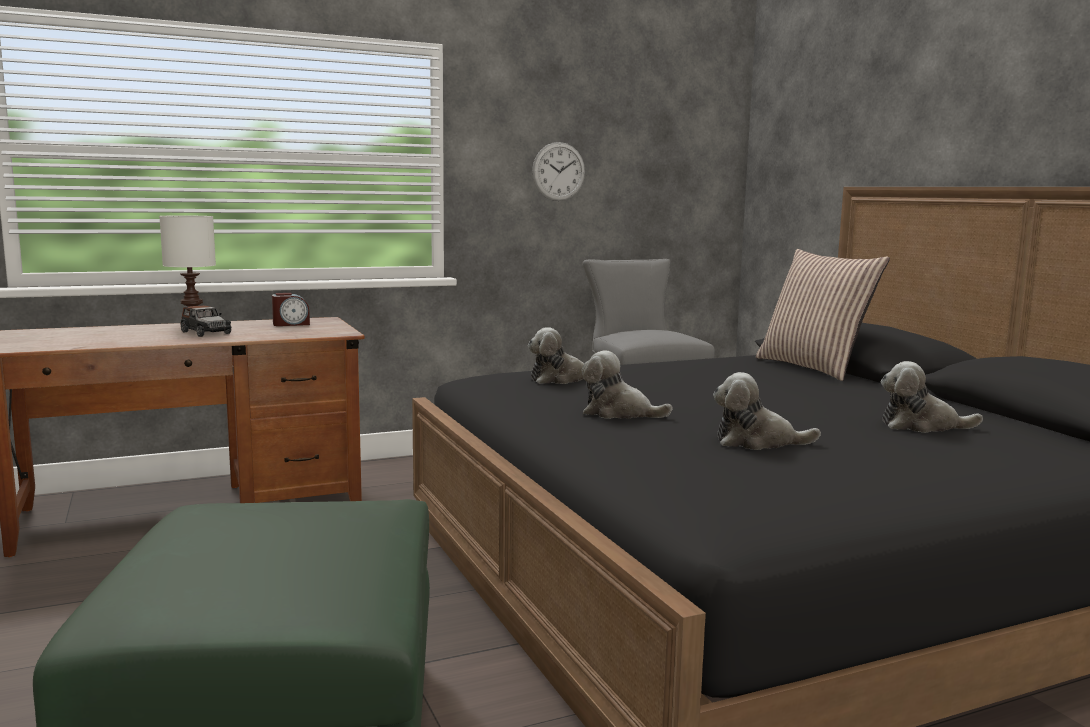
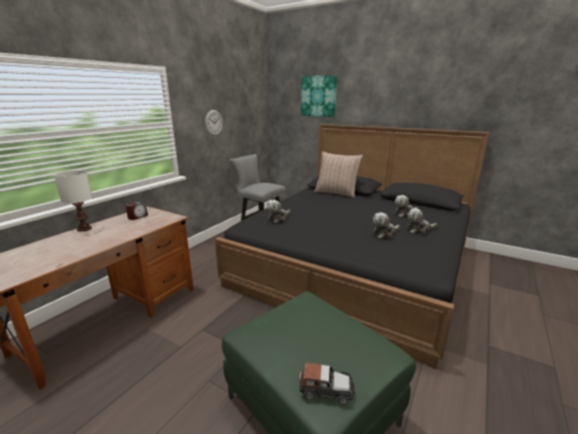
camera: 35 degrees left, 10 degrees up
(205, 333) = (107, 234): toy car -> toy car (326, 389)
(619, 413) = (327, 231): plush toy -> plush toy (419, 229)
(853, 111) = (318, 96): none -> picture

